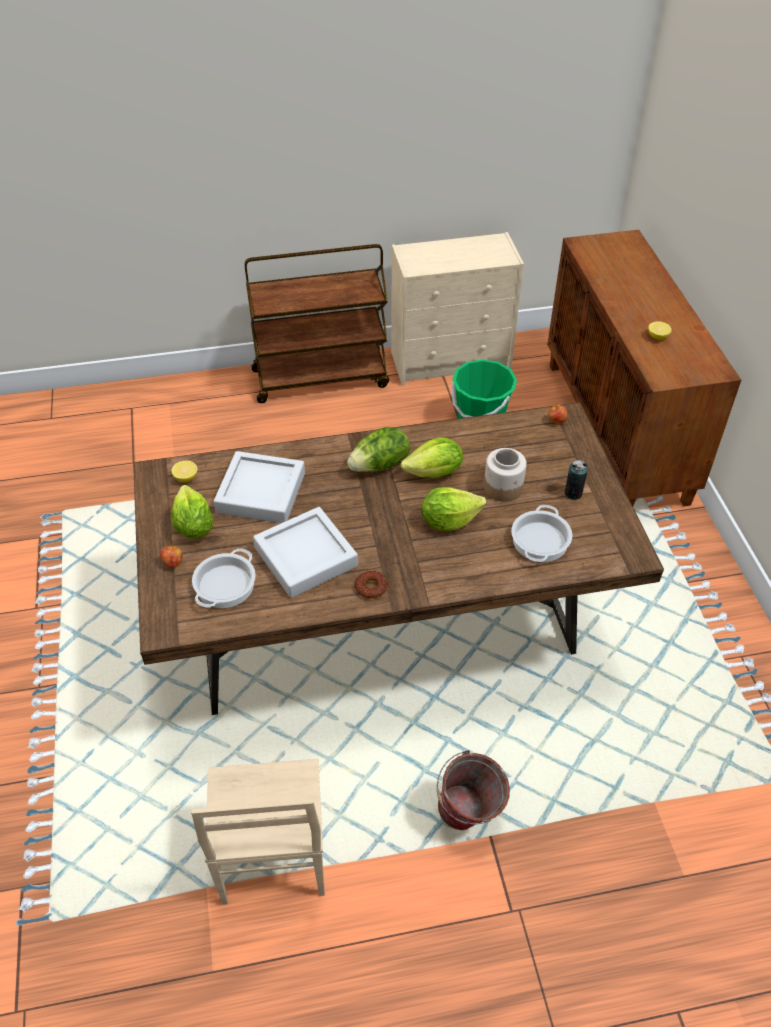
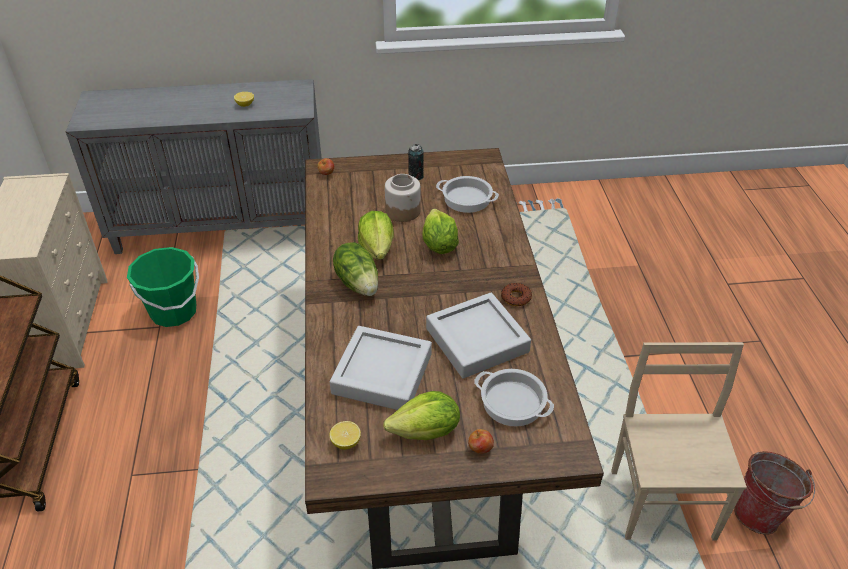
camera: 85 degrees left, 5 degrees down
(271, 858) = (663, 502): beige chair -> beige chair turned 90 degrees counterclockwise
(468, 818) = (610, 367): bucket -> bucket (762, 513)
(617, 432) = (223, 226): brown cabinet -> grey cabinet

